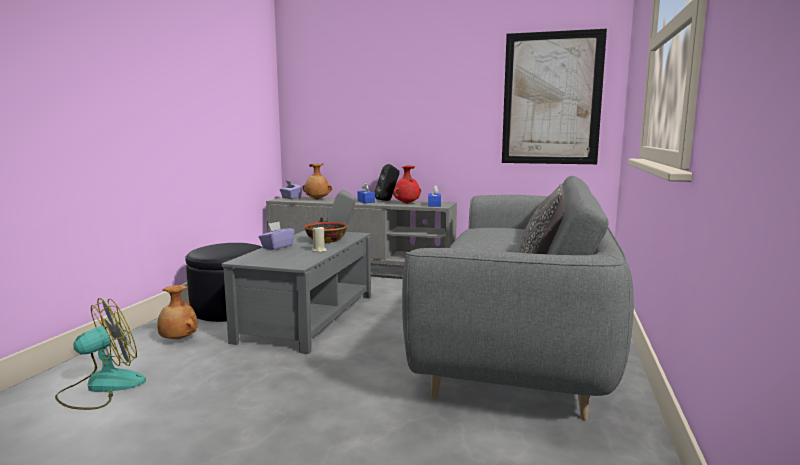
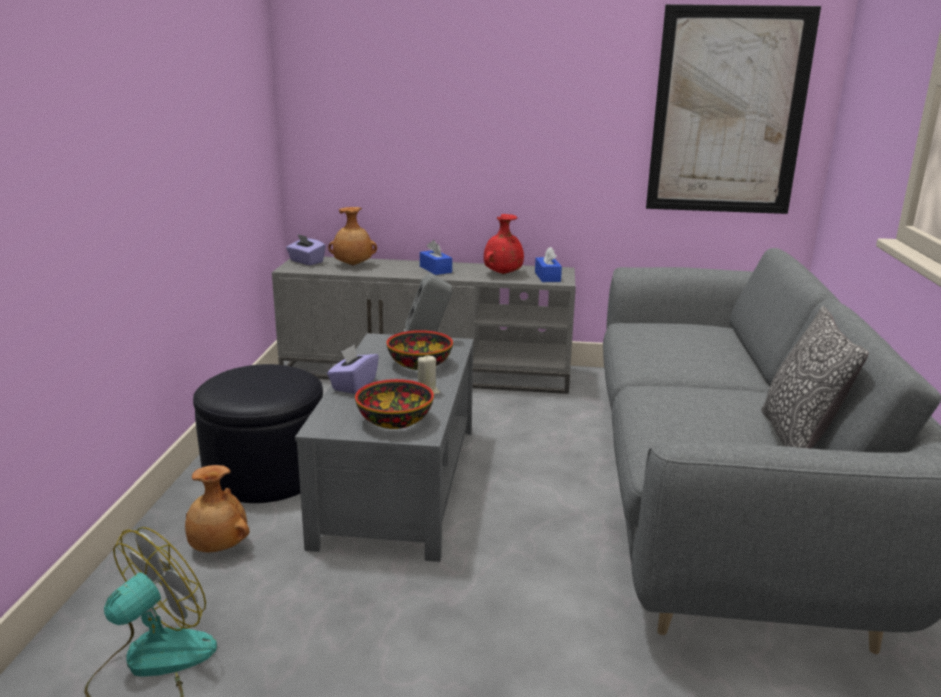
camera: 10 degrees left, 10 degrees up
(287, 260) = (396, 421): none -> bowl
(387, 200) = (467, 265): black speaker -> none

